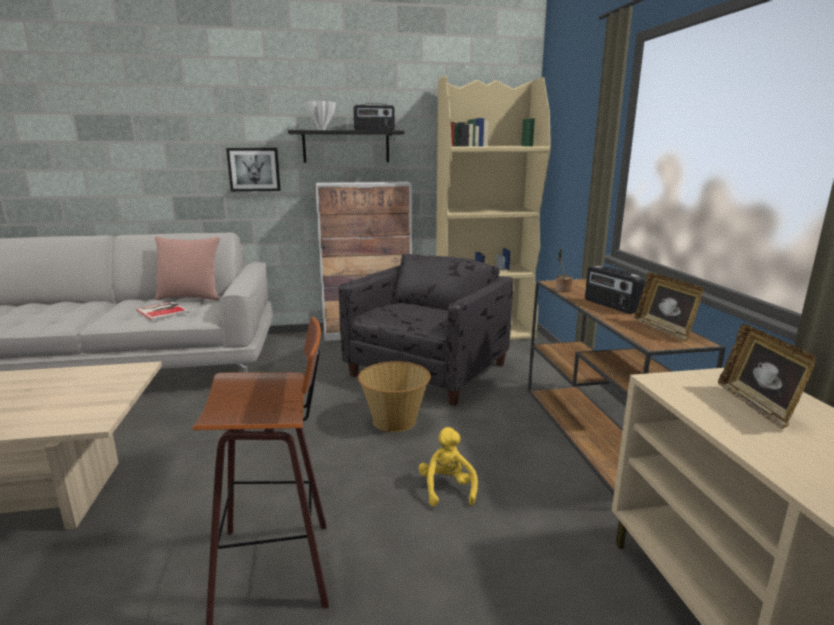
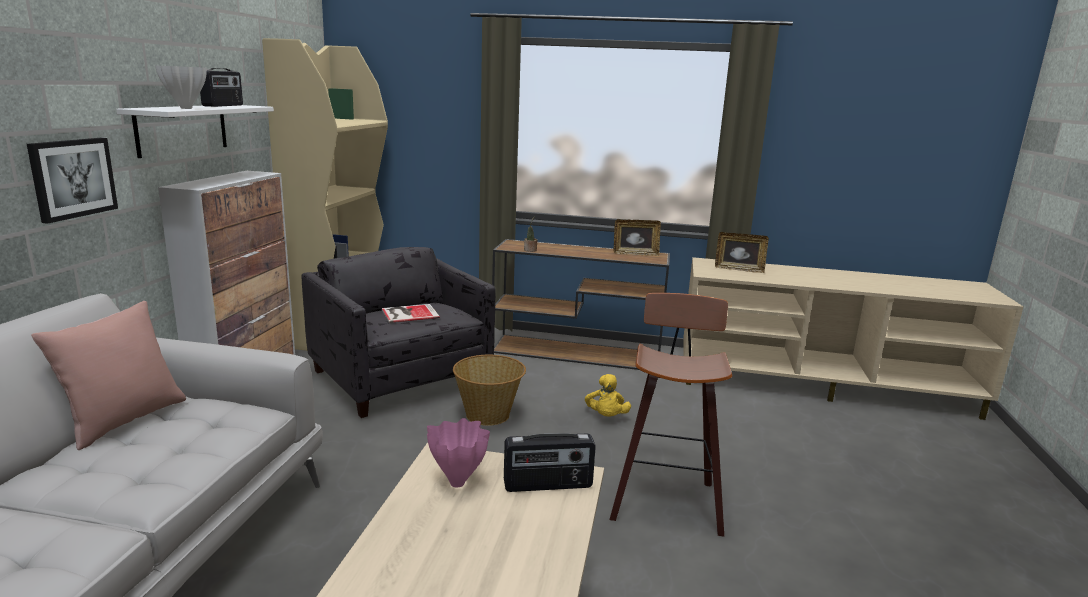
camera: 70 degrees left, 0 degrees up
(92, 381) = (458, 483): none -> pink vase
(163, 310) = (171, 443): book -> book (408, 313)
(346, 146) = (182, 129): black shelf -> white shelf
(447, 488) = (606, 417): yellow plush toy -> yellow plush toy turned 105 degrees counterclockwise
(610, 306) = (580, 251): radio -> radio (548, 485)

